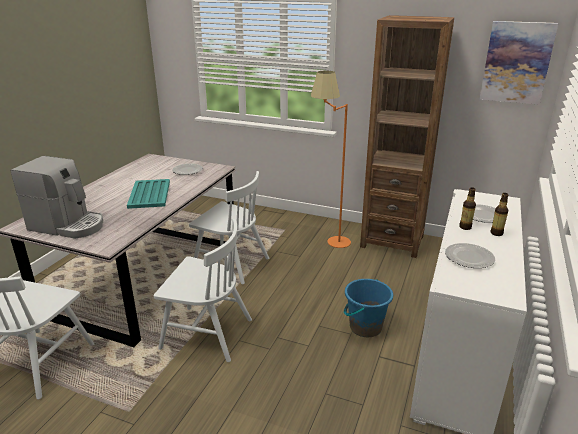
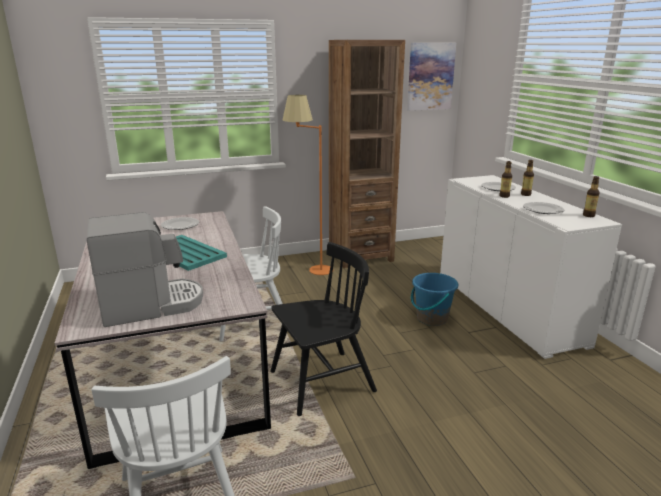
camera: 40 degrees left, 5 degrees down
(206, 333) = (321, 382): white chair -> black chair
(508, 284) = (588, 215): none -> bottle

